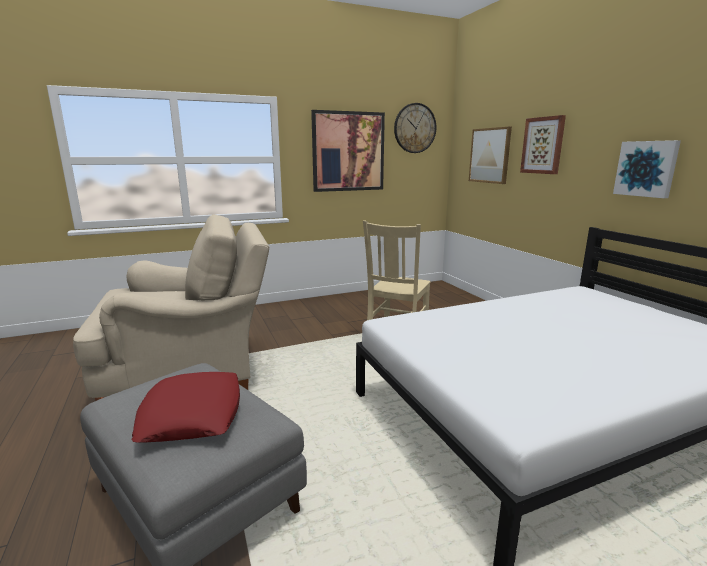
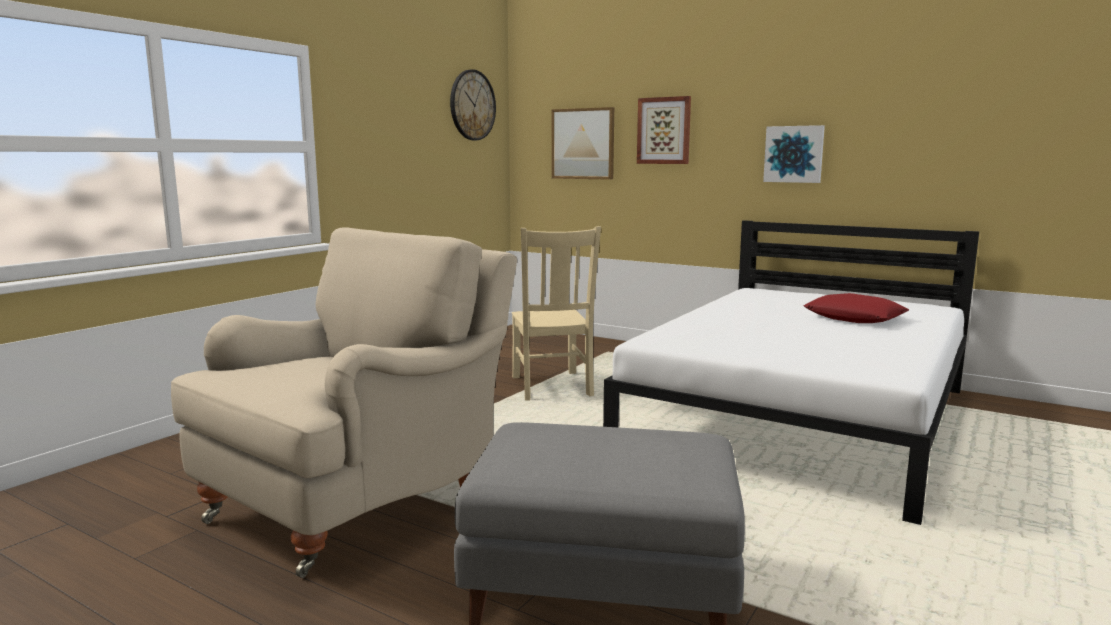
camera: 35 degrees left, 5 degrees down
(192, 415) = (627, 452): red pillow -> red pillow (854, 317)
(348, 151) = (400, 136): picture -> none

